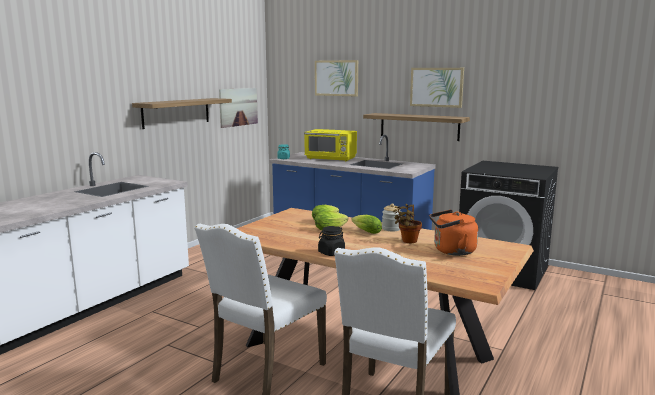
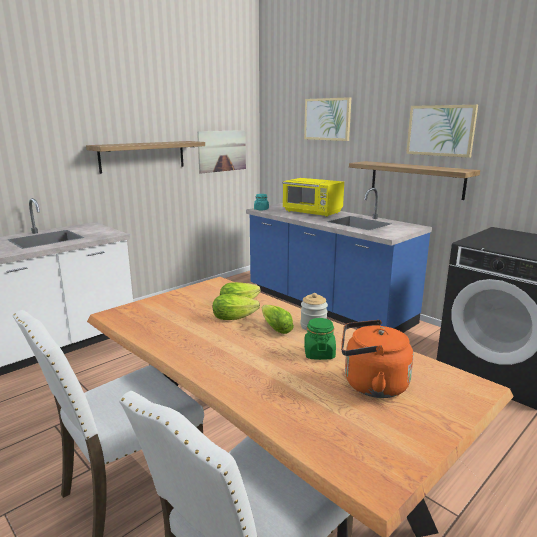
camera: 15 degrees right, 5 degrees up
(331, 253) = (197, 364): black jar -> none
(407, 241) = (319, 354): potted plant -> green jar

